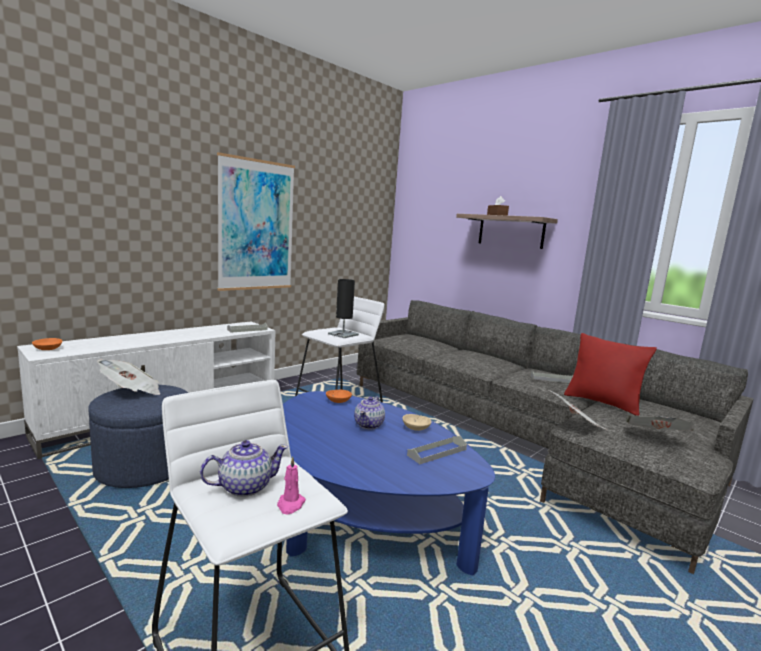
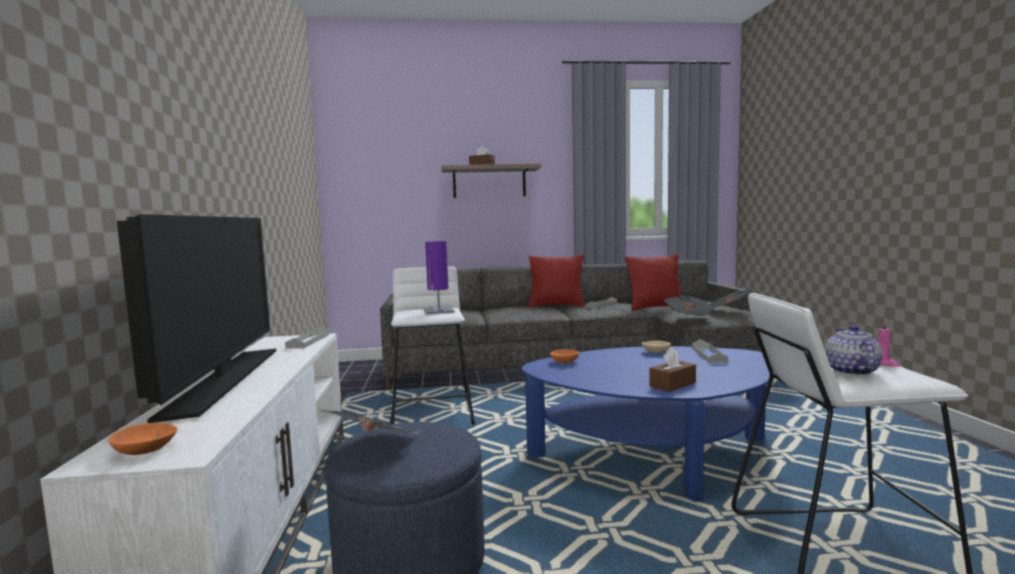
camera: 50 degrees left, 5 degrees down
(155, 335) = (223, 380): none -> television
(256, 225) = (246, 185): picture -> none
(314, 448) = (672, 384): none -> brown tissue box
(343, 334) = (439, 311): black table lamp -> purple table lamp
(369, 425) = (635, 362): teapot -> none
(517, 365) = (556, 306): none -> red pillow

